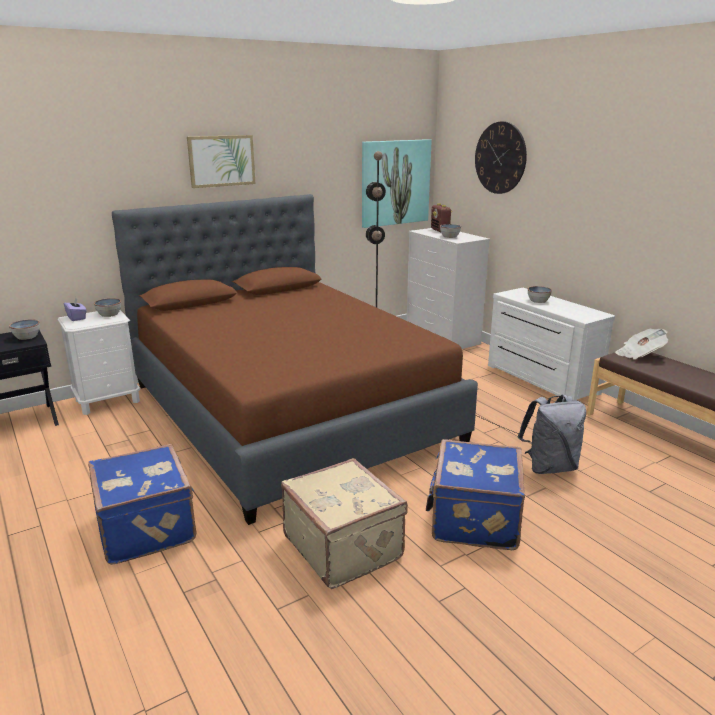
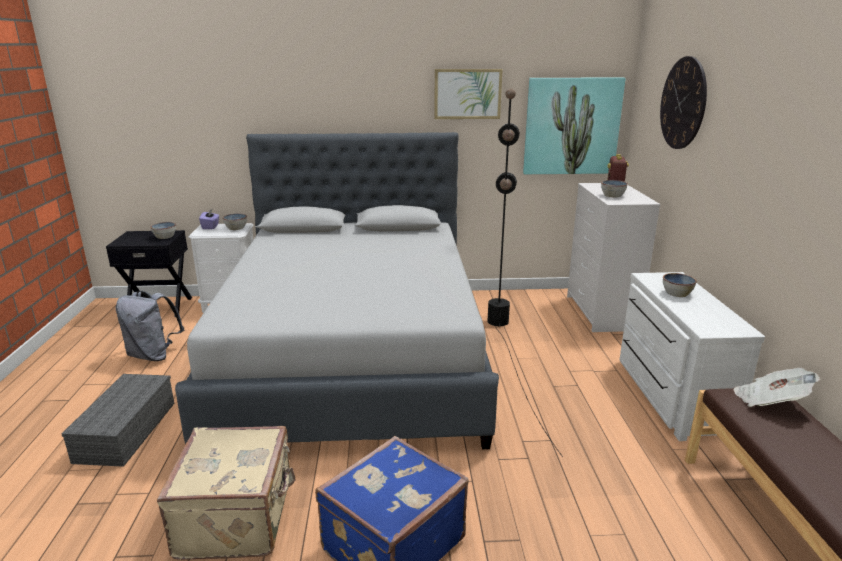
camera: 30 degrees right, 0 degrees up
(148, 527) = (126, 430): blue suitcase -> grey storage box
(221, 161) = (361, 92): picture -> picture (467, 94)
(289, 412) = (354, 356): brown bed -> grey bed
(549, 467) = (554, 514): grey backpack -> grey backpack (154, 355)

